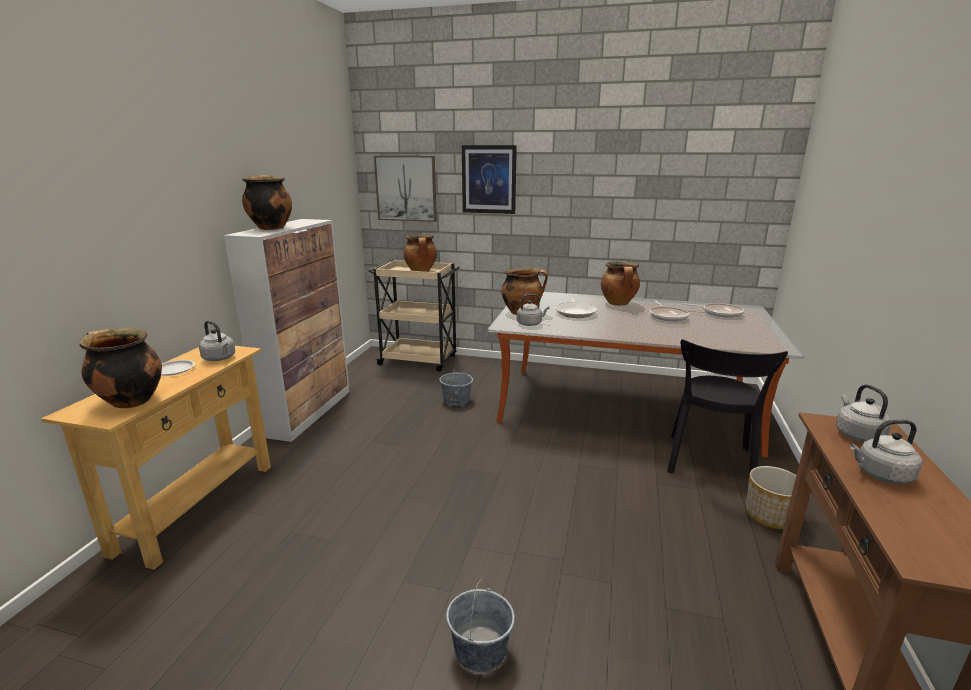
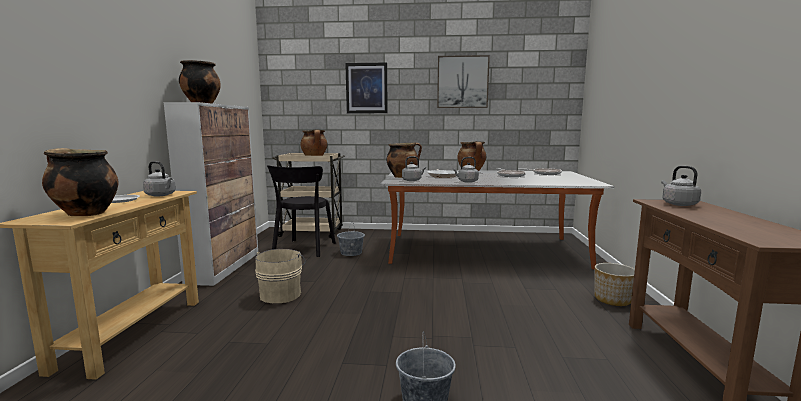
camera: 10 degrees left, 10 degrees down
(361, 463) = (281, 294): none -> beige bucket
(406, 188) = (301, 96): picture -> picture (462, 82)
(709, 463) = (557, 275): black chair -> black chair (303, 249)
(881, 475) = (707, 215): grey kettle -> grey kettle (466, 181)

